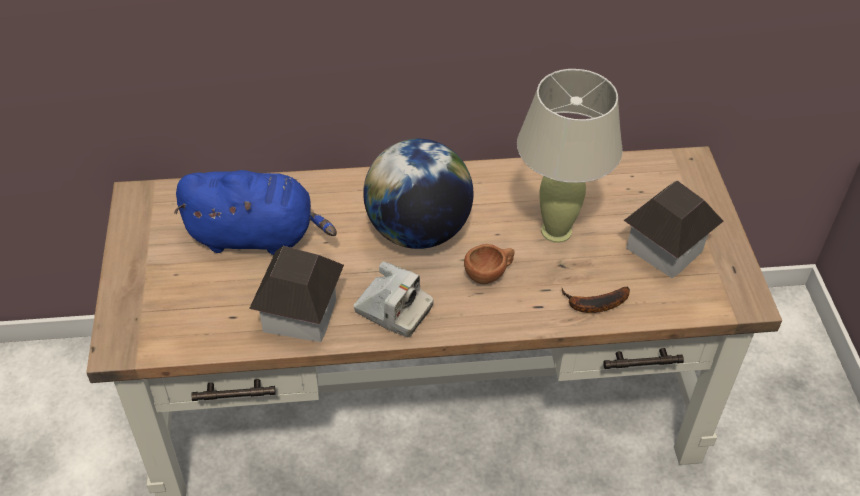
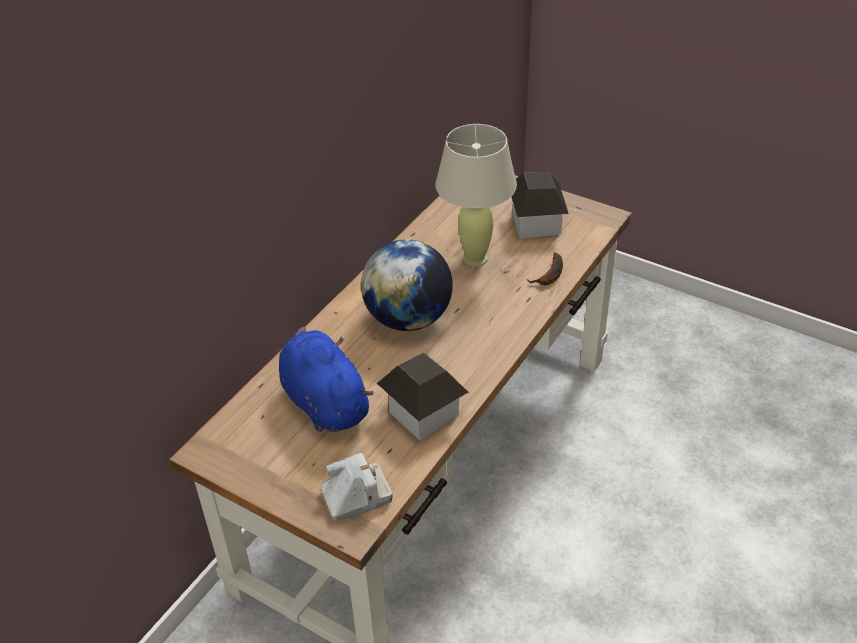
camera: 50 degrees left, 5 degrees down
(256, 236) = (324, 401): blue plush toy -> blue plush toy turned 75 degrees counterclockwise
(393, 310) = (466, 365): camera -> camera (356, 497)
(489, 274) = (480, 306): brown cup -> none

